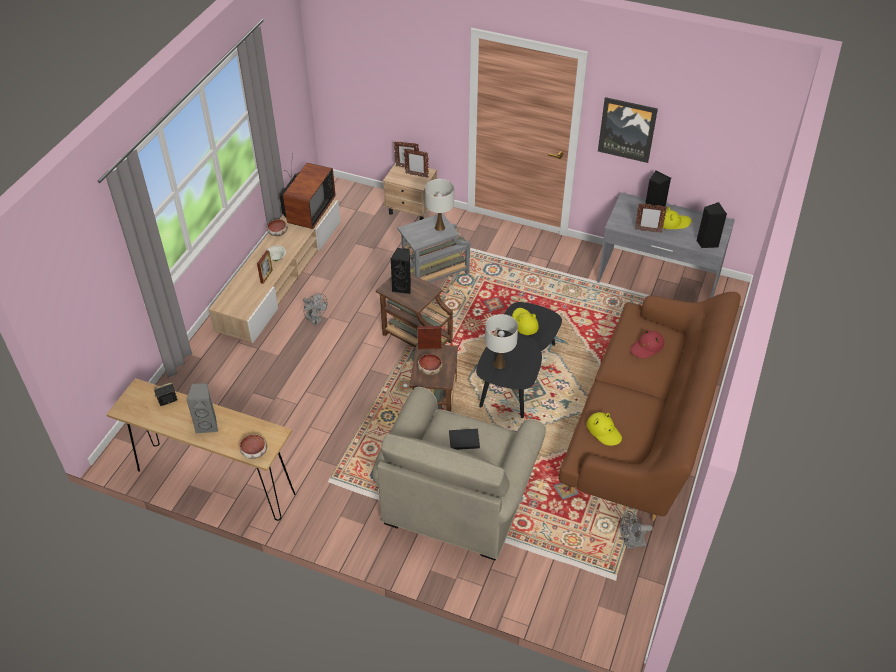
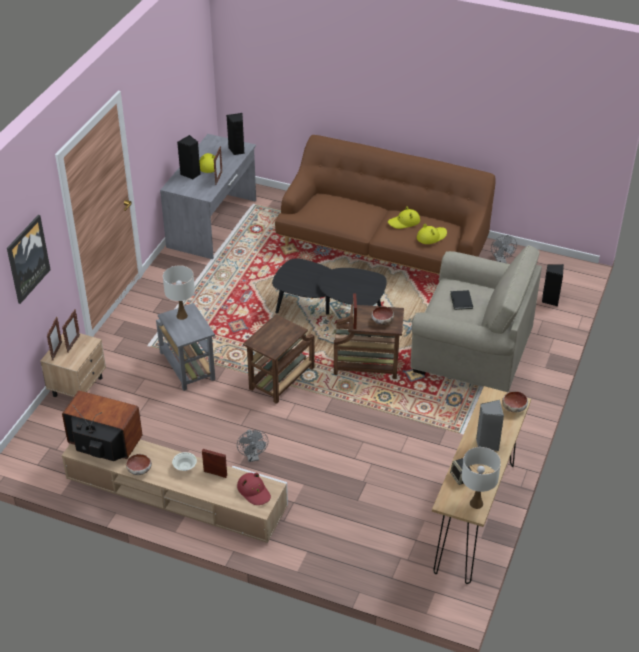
camera: 90 degrees left, 5 degrees down
(315, 320) = (253, 457): grey fan -> grey fan turned 120 degrees clockwise
(403, 287) = (272, 340): black speaker -> black speaker (550, 300)
(499, 364) = (358, 292): white table lamp -> white table lamp (476, 503)
(524, 323) = (300, 280): yellow hat -> yellow hat (404, 222)
(627, 129) = (150, 131): picture -> picture (27, 258)
(647, 347) = (338, 208): red hat -> red hat (254, 491)

